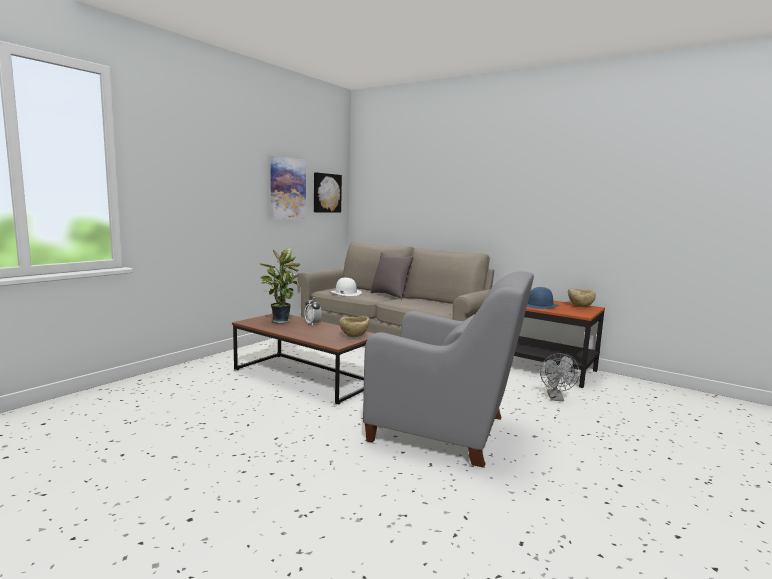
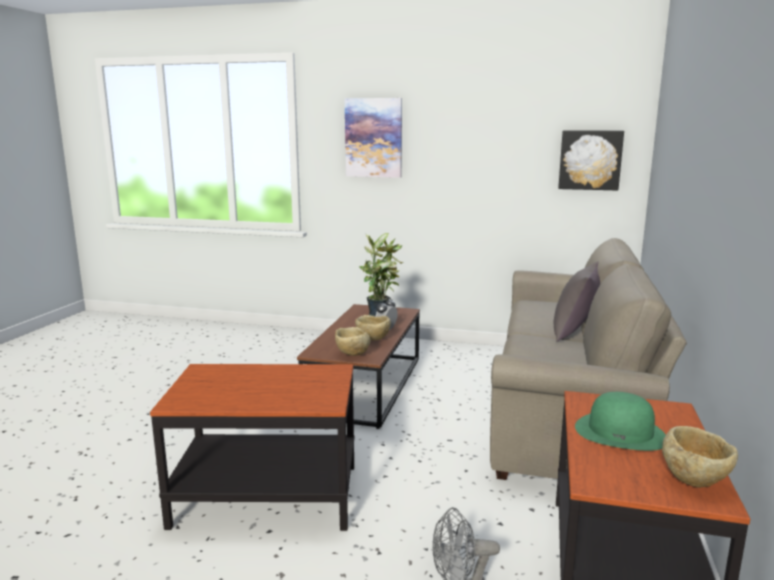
camera: 70 degrees right, 5 degrees up
(287, 188) = (508, 155): picture -> picture (373, 138)
(330, 329) = (373, 340): none -> beige bowl
(346, 292) = (537, 311): white hat -> none
(445, 430) = (267, 496): grey armchair -> side table
(539, 305) = (620, 432): blue hat -> green hat

